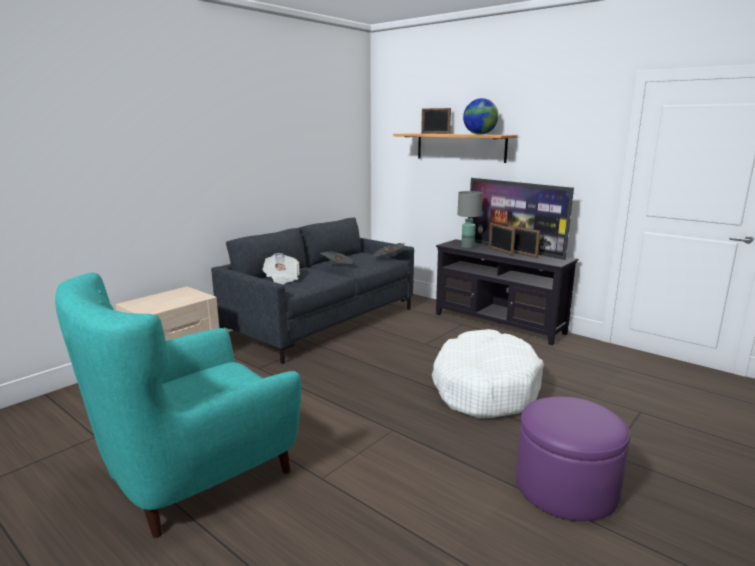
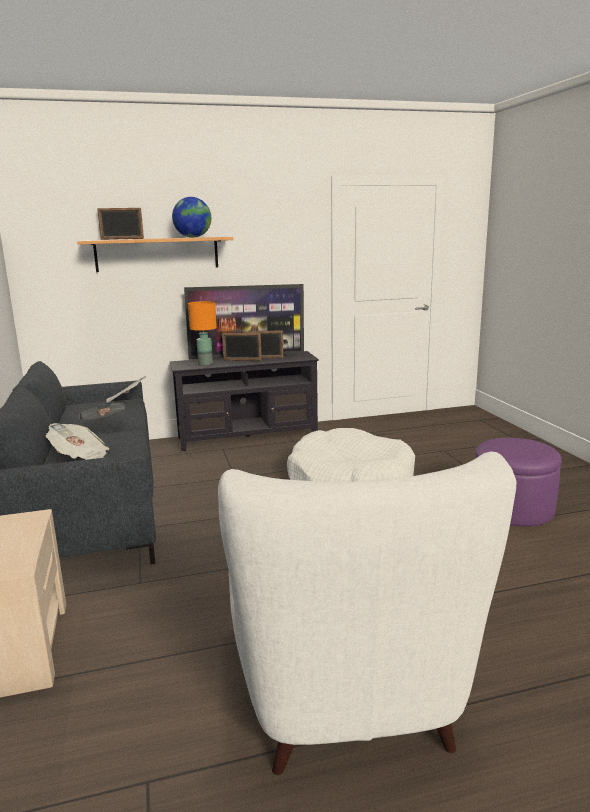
camera: 55 degrees left, 0 degrees up
(193, 474) = (347, 693): turquoise armchair -> white armchair
(467, 247) = (205, 364): grey table lamp -> orange table lamp

